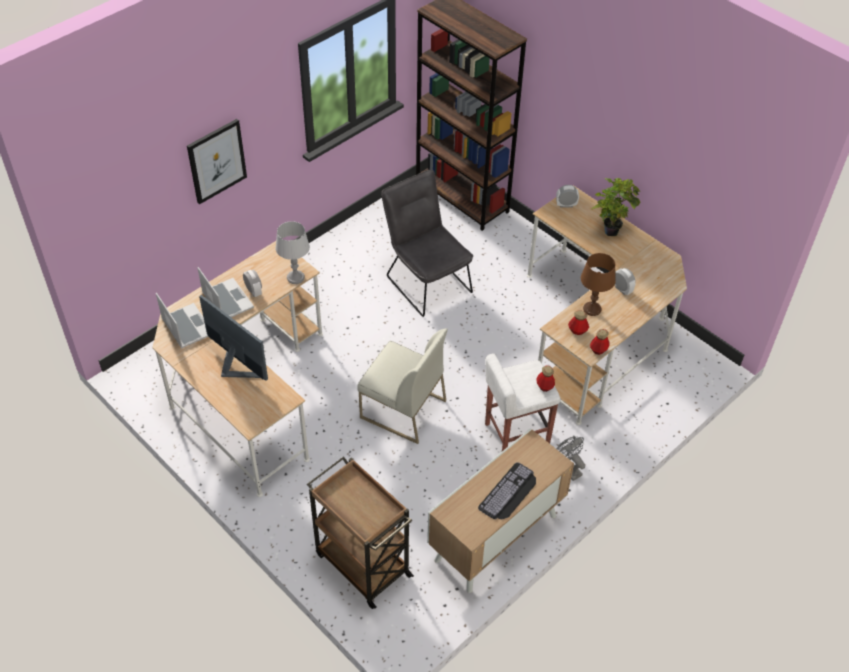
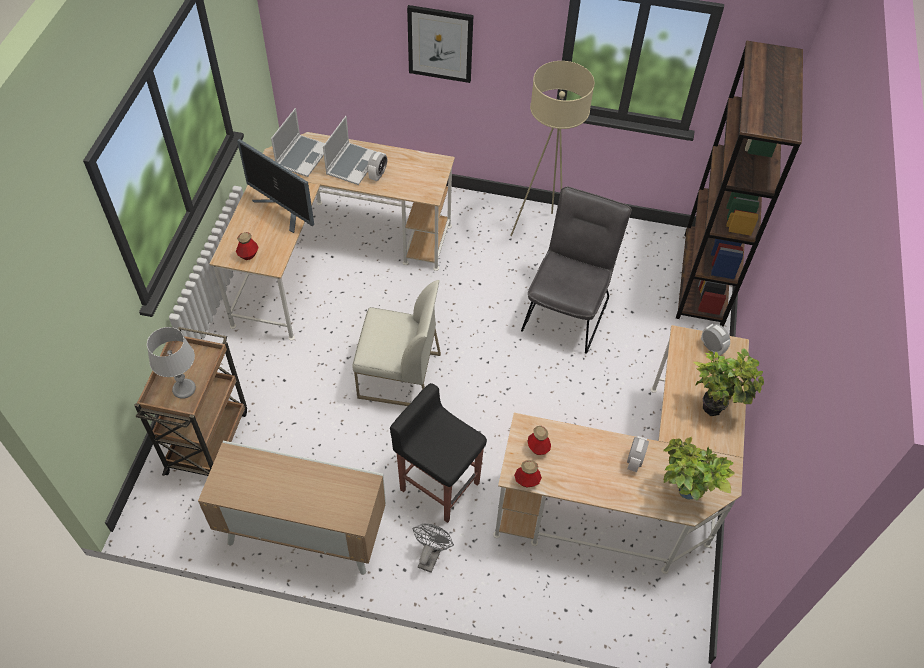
camera: 55 degrees right, 5 degrees up
(236, 366) = (284, 210): monitor -> monitor turned 120 degrees clockwise
(296, 277) = (418, 193): grey table lamp -> grey table lamp (184, 389)
(345, 256) = (542, 235): none -> beige floor lamp
(402, 409) = (398, 376): white chair -> white chair turned 75 degrees counterclockwise
(509, 493) = (287, 497): keyboard -> none
(515, 434) = (439, 485): white stool -> black stool
(544, 386) = (452, 460): bottle -> bottle (248, 255)
(592, 309) = (580, 446): brown table lamp -> none
(661, 280) = (683, 493): none -> potted plant

